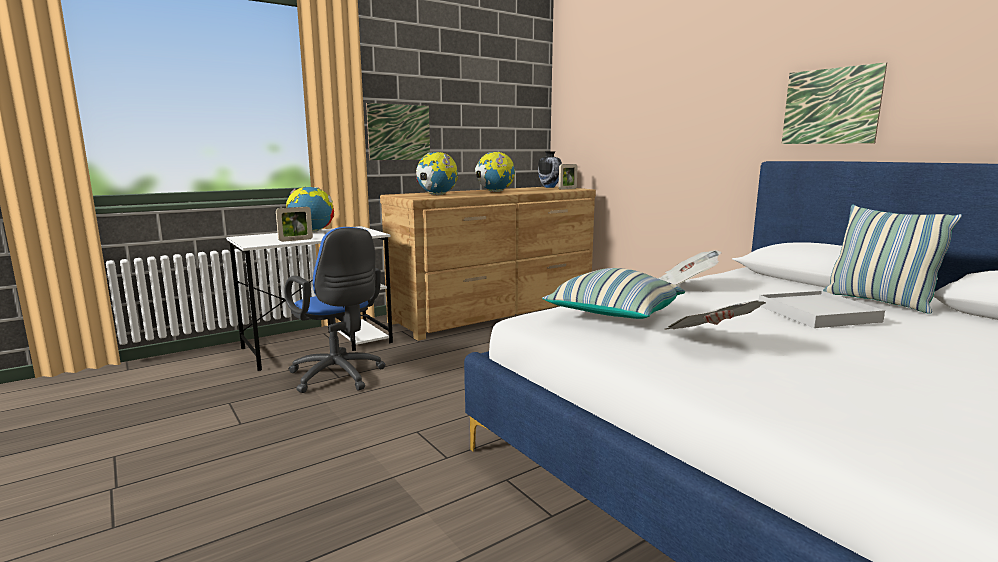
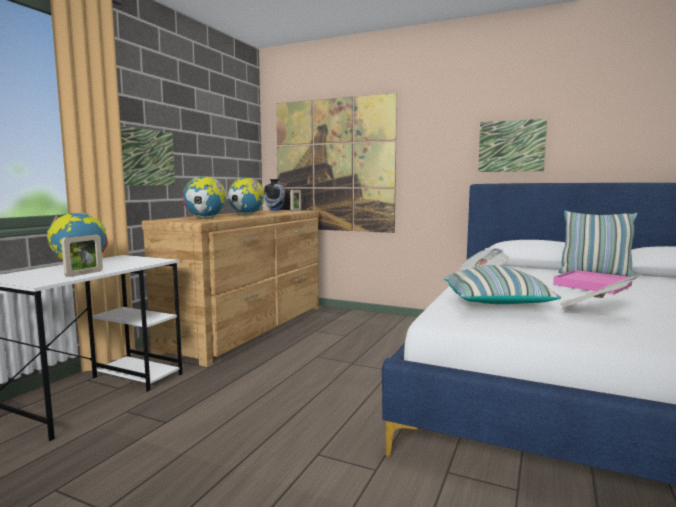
camera: 30 degrees left, 5 degrees down
(339, 377) = (166, 422): blue office chair -> none
(617, 135) = (333, 165): none -> picture
(817, 313) = (592, 285): white tray -> pink tray

